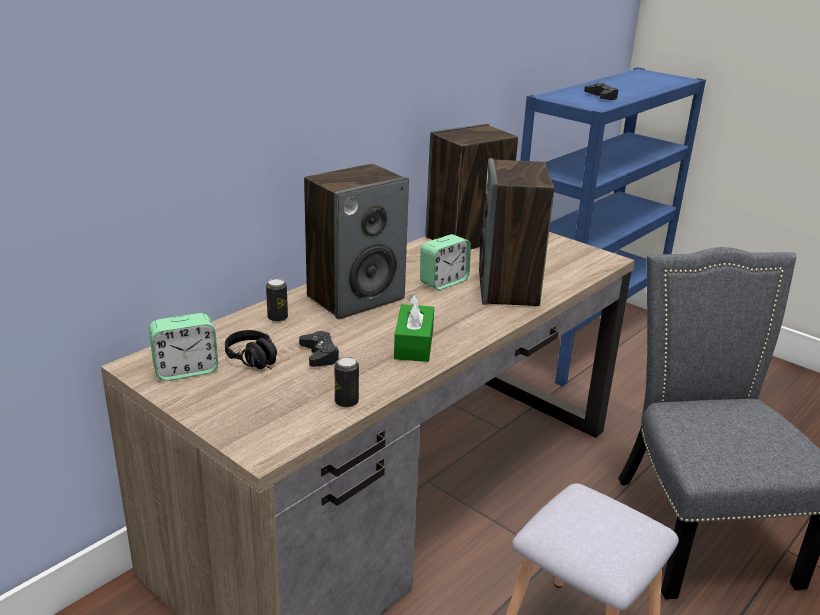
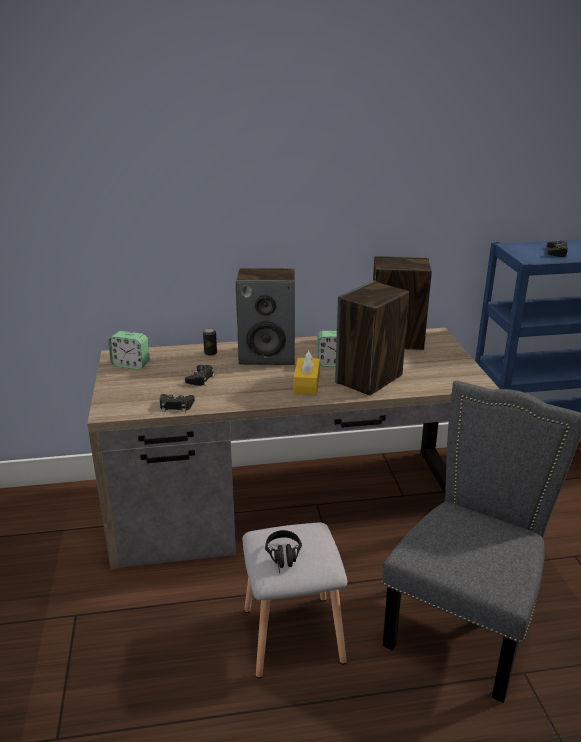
camera: 40 degrees right, 0 degrees up
(257, 361) = (167, 371): black headphones -> black headphones (284, 559)
(346, 402) = (176, 406): can -> black game controller
(414, 344) = (257, 391): green tissue box -> none
(454, 316) = (307, 384): none -> yellow tissue box

